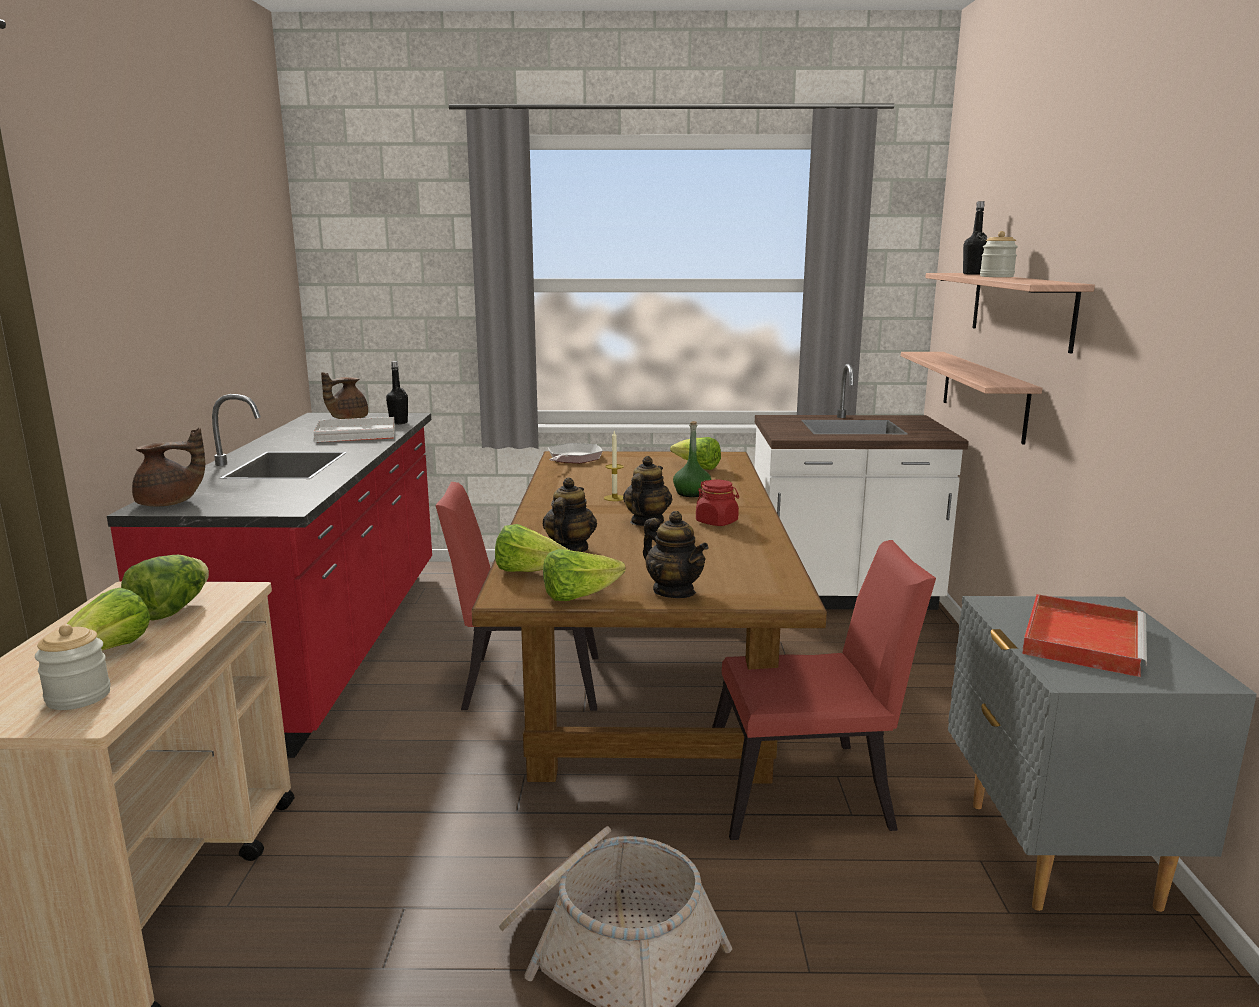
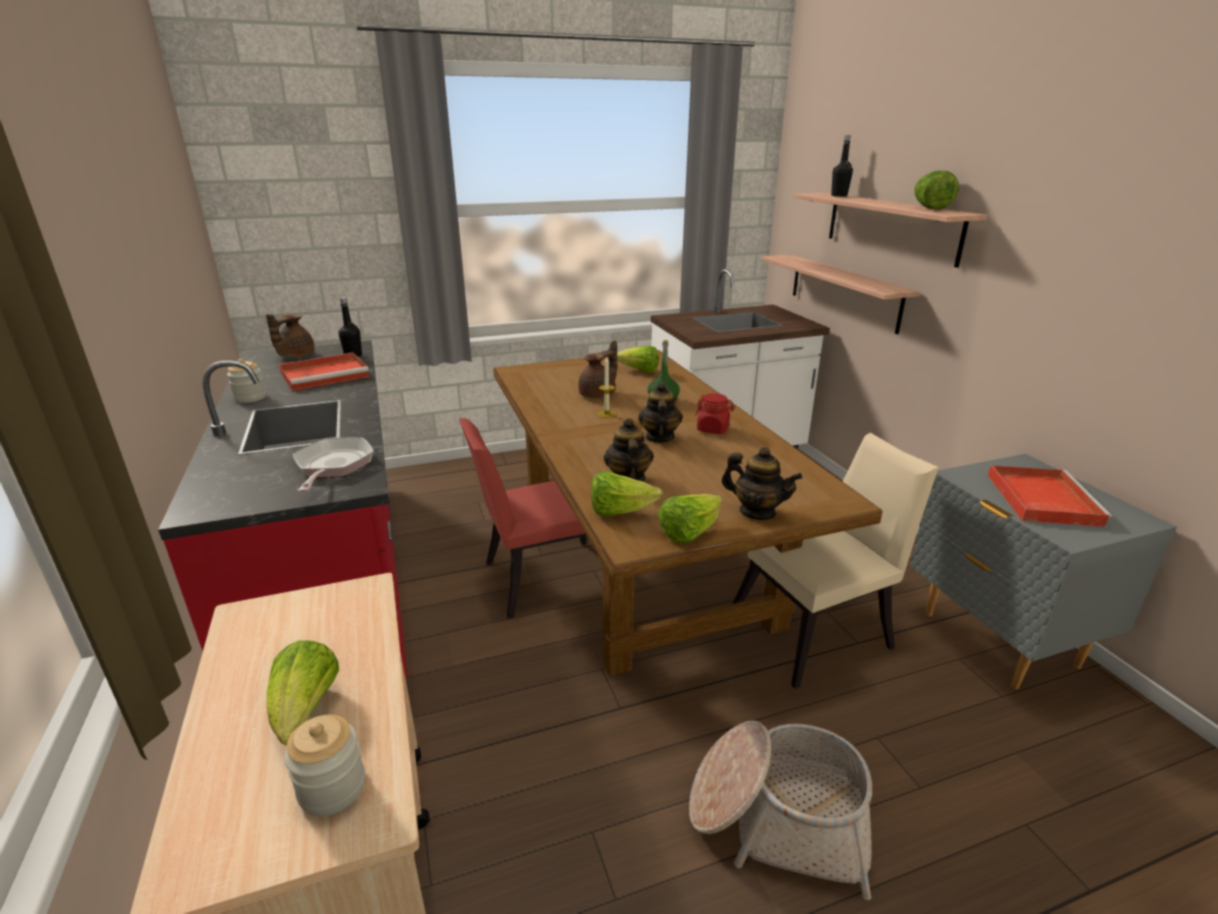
camera: 20 degrees left, 10 degrees up
(169, 503) = (217, 499): brown teapot -> brown teapot (599, 394)
(171, 610) = (320, 634): lettuce -> lettuce (929, 208)
(358, 434) = (326, 374): white tray -> red tray
(573, 459) = (528, 374): frying pan -> frying pan (333, 467)
(809, 792) = (818, 630): red chair -> beige chair
(996, 276) = (874, 201): jar -> jar (250, 397)

